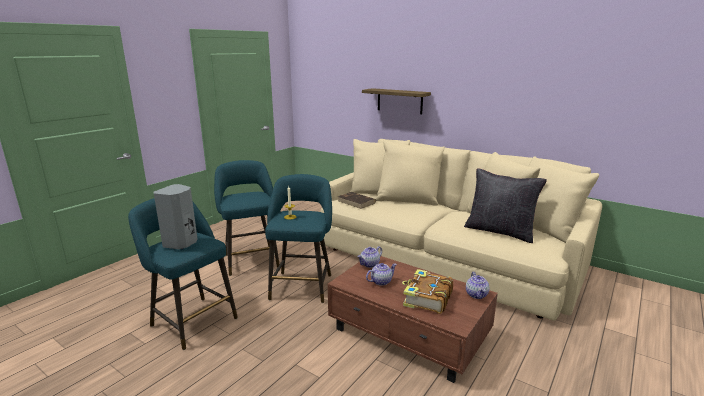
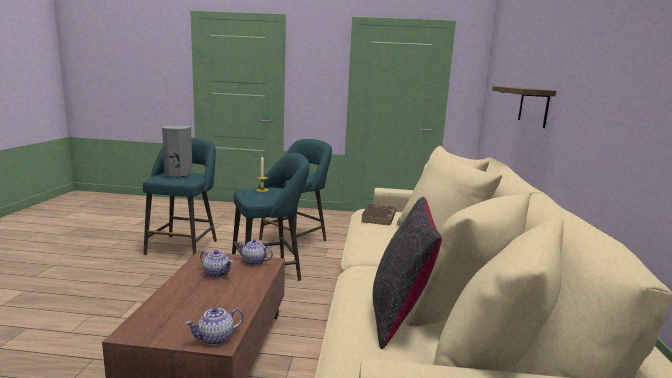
camera: 60 degrees right, 5 degrees down
(427, 299) = (188, 304): book -> none

